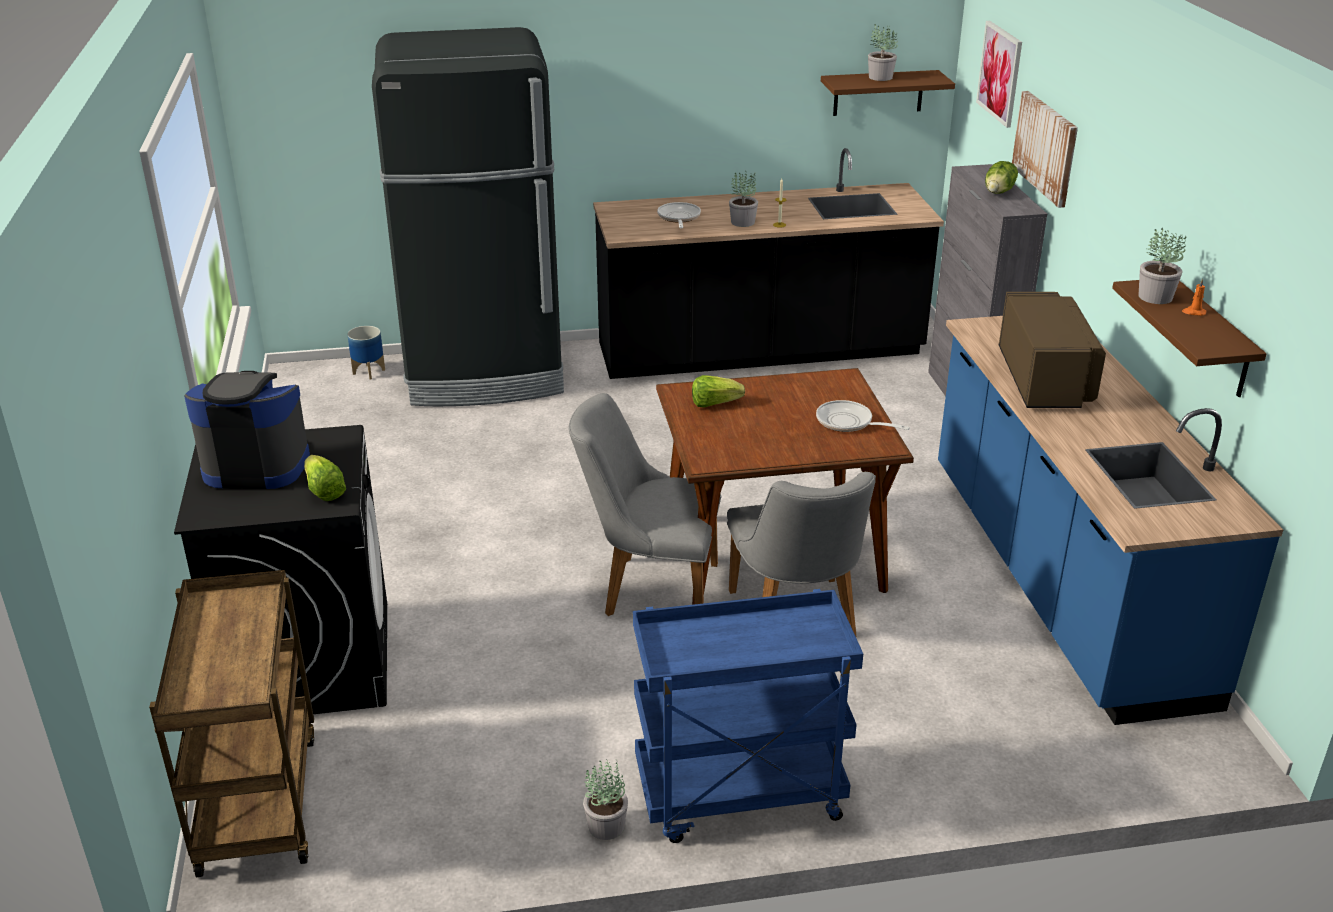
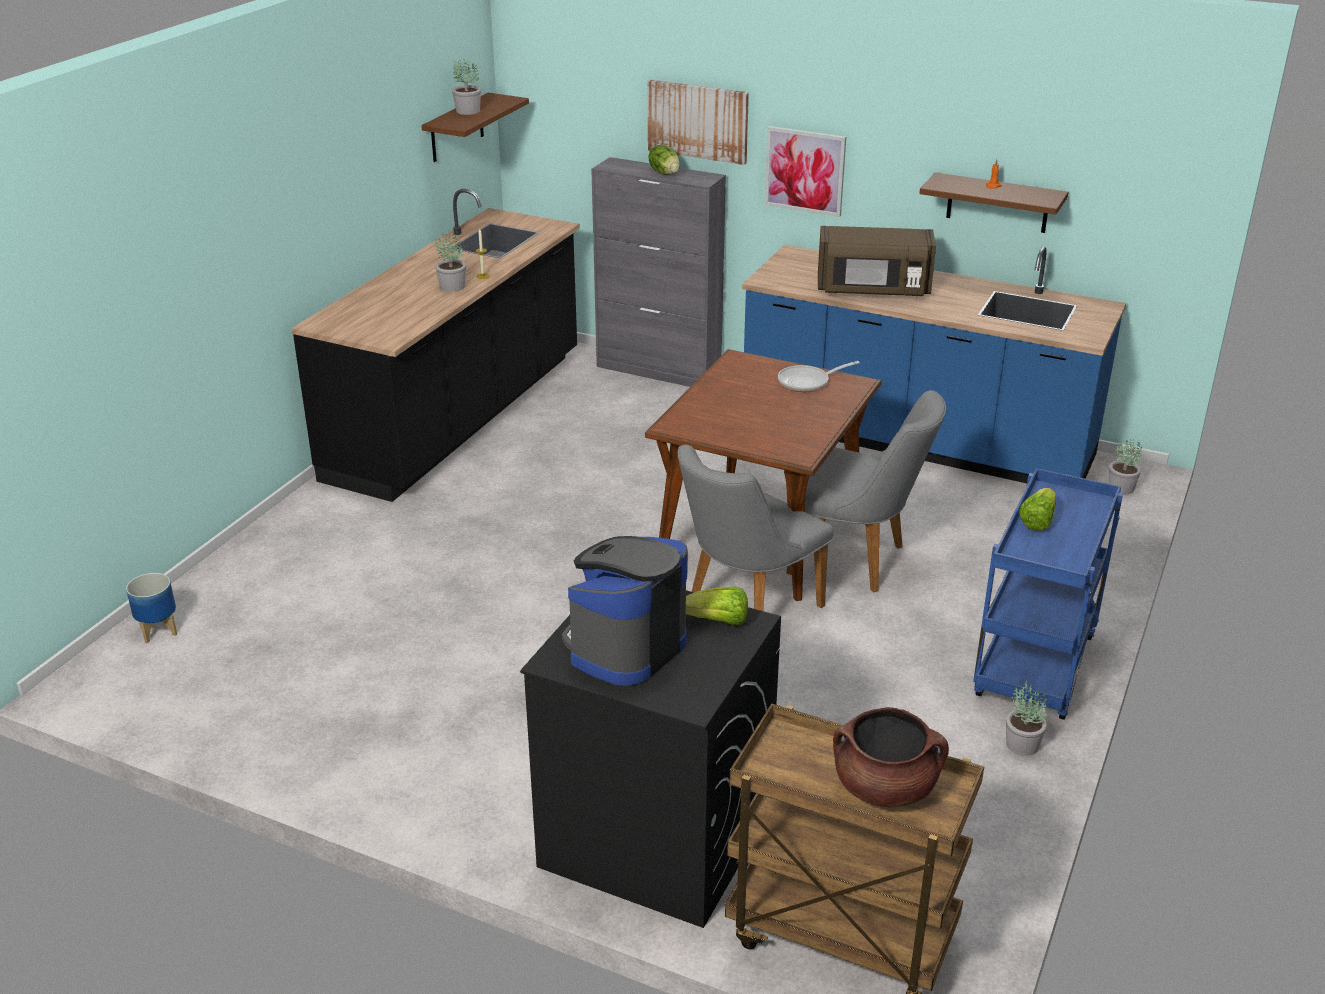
camera: 55 degrees left, 0 degrees up
(225, 667) = (885, 787): none -> brown cooking pot
(485, 375) = (281, 564): black fridge -> none
(678, 218) = (396, 306): frying pan -> none
(714, 404) = (712, 420): lettuce -> lettuce (1037, 521)
(1000, 73) = (591, 74): picture -> picture (805, 171)
(1044, 380) = (873, 290): brown microwave -> brown microwave turned 150 degrees clockwise
(1155, 297) = (959, 187): potted plant -> potted plant (1121, 488)

